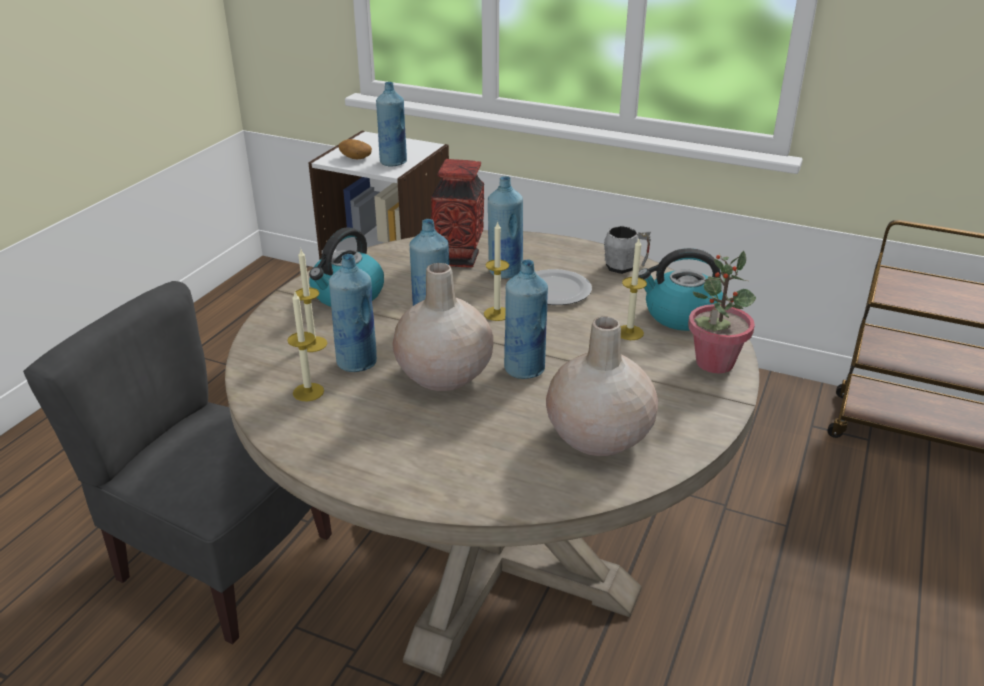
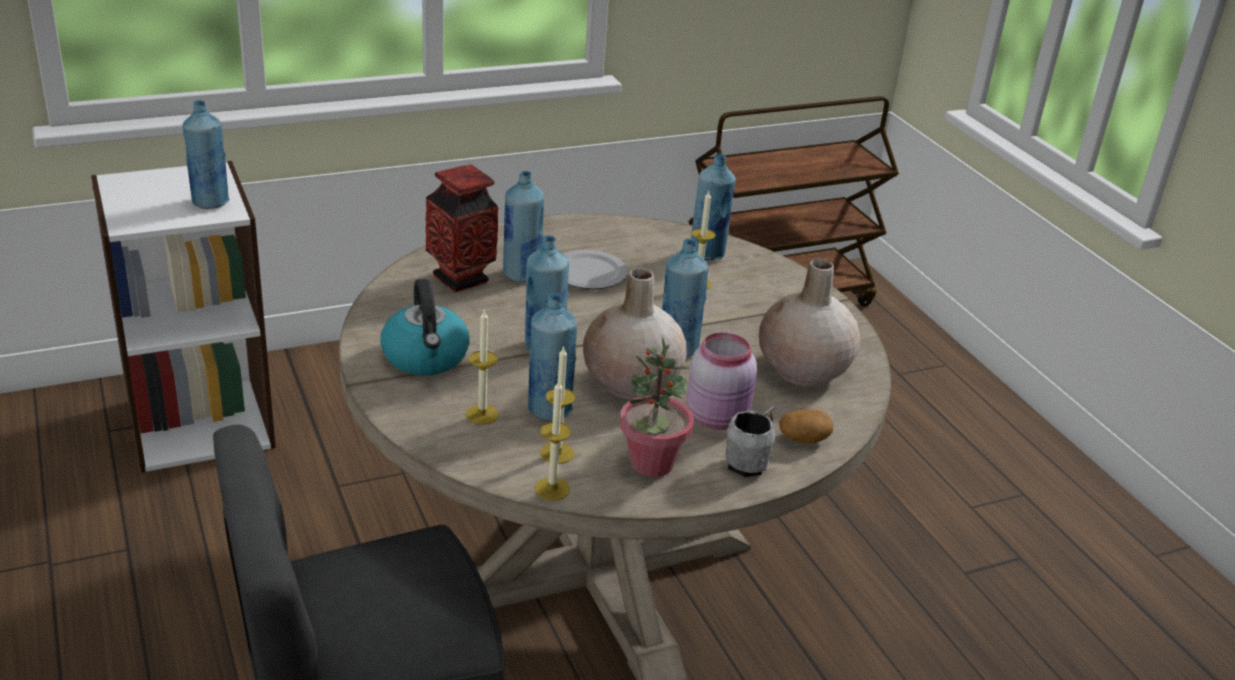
camera: 50 degrees left, 0 degrees up
(355, 158) = (153, 211): potato -> potato (803, 438)
(460, 432) = (718, 417): none -> pink jar
(497, 314) = (580, 314): candle -> candle (552, 489)
(625, 267) = (605, 229): grey mug -> grey mug (750, 462)
(680, 315) = (707, 253): kettle -> blue bottle
(714, 363) = (783, 280): potted plant -> potted plant (651, 463)

